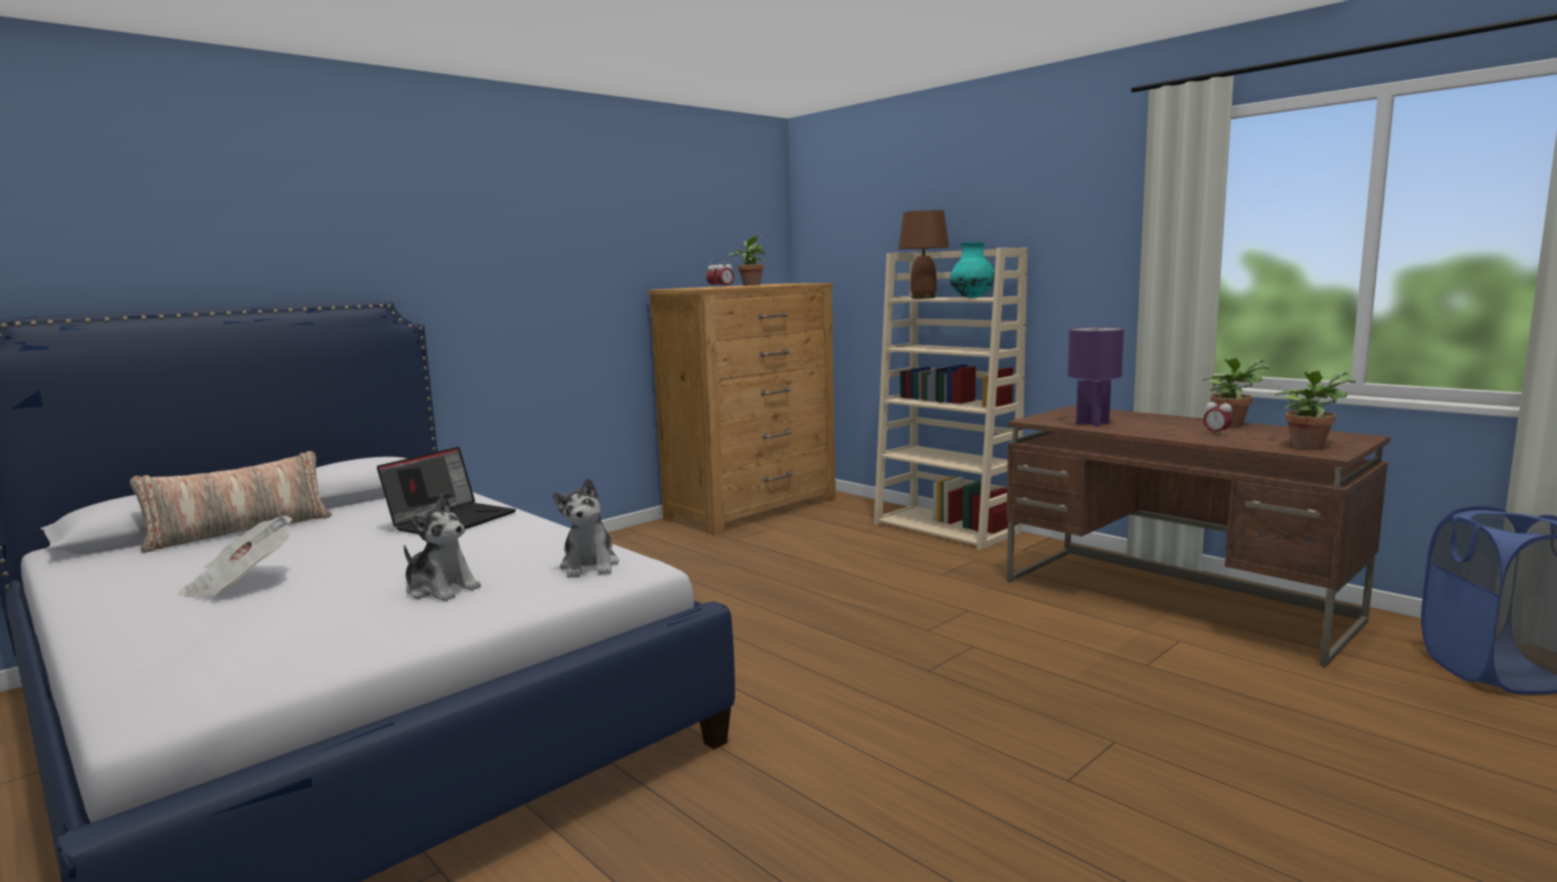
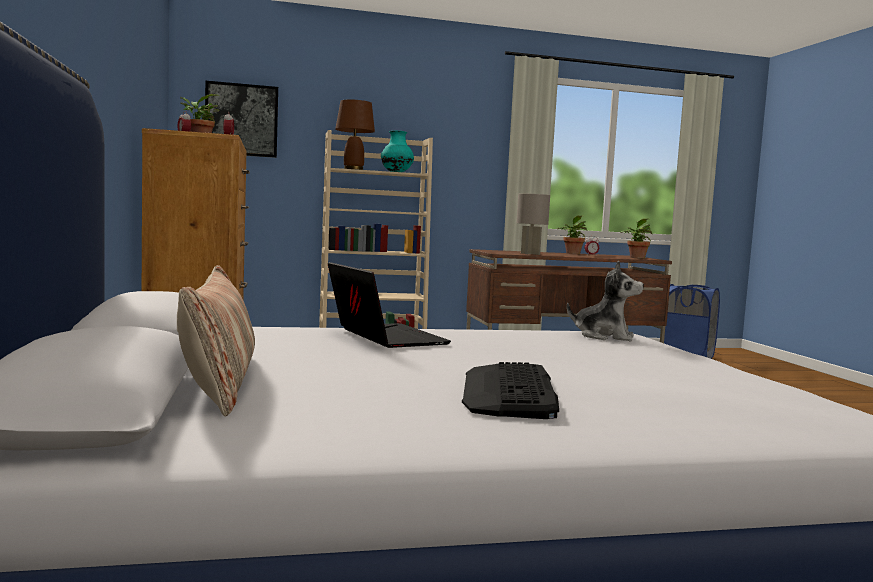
camera: 60 degrees left, 5 degrees down
(240, 584) = (509, 392): newspaper -> keyboard
(441, 589) = (619, 359): plush toy -> none
(844, 247) = (241, 120): none -> picture
(1091, 423) = (530, 254): purple table lamp -> grey table lamp

